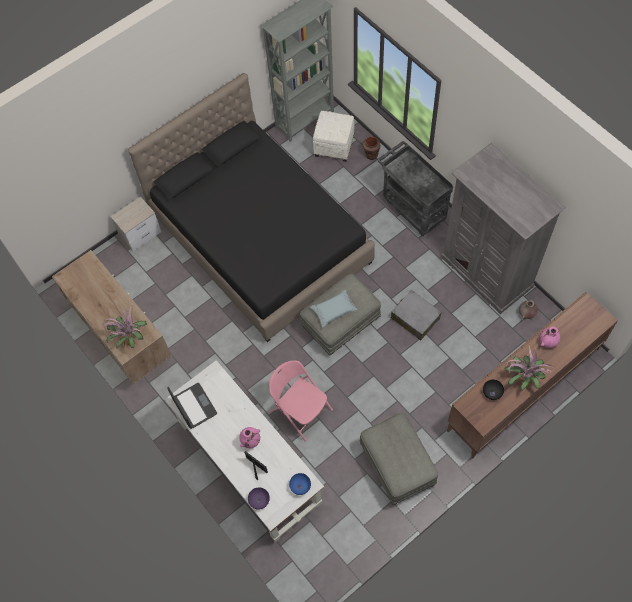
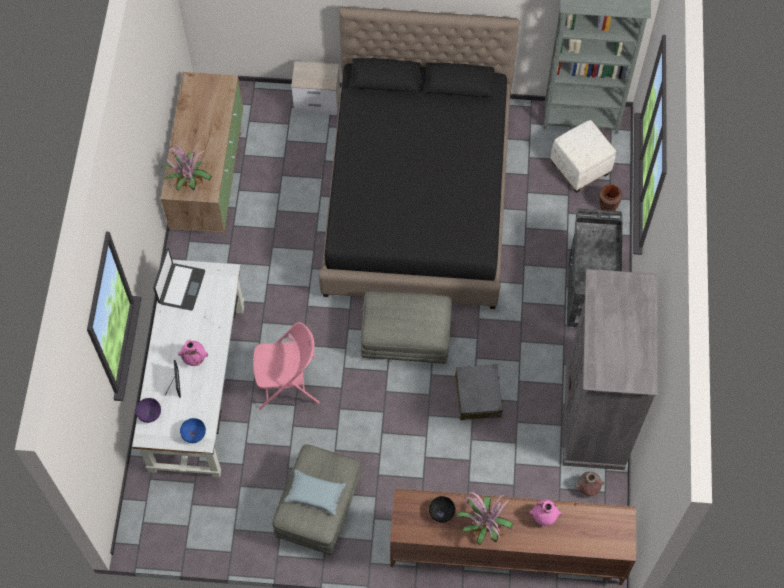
camera: 40 degrees right, 0 degrees up
(300, 410) = (287, 382): pink chair -> pink chair turned 90 degrees clockwise
(333, 310) = (396, 315): blue pillow -> blue pillow (315, 494)

